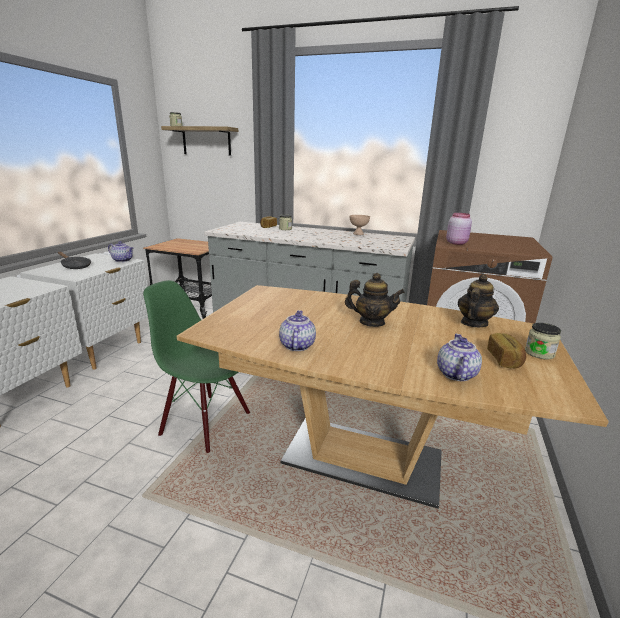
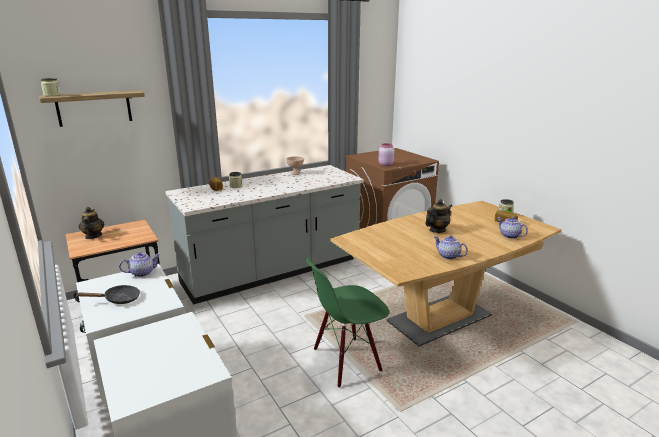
camera: 50 degrees left, 0 degrees up
(473, 323) = (462, 211): teapot -> teapot (93, 236)

